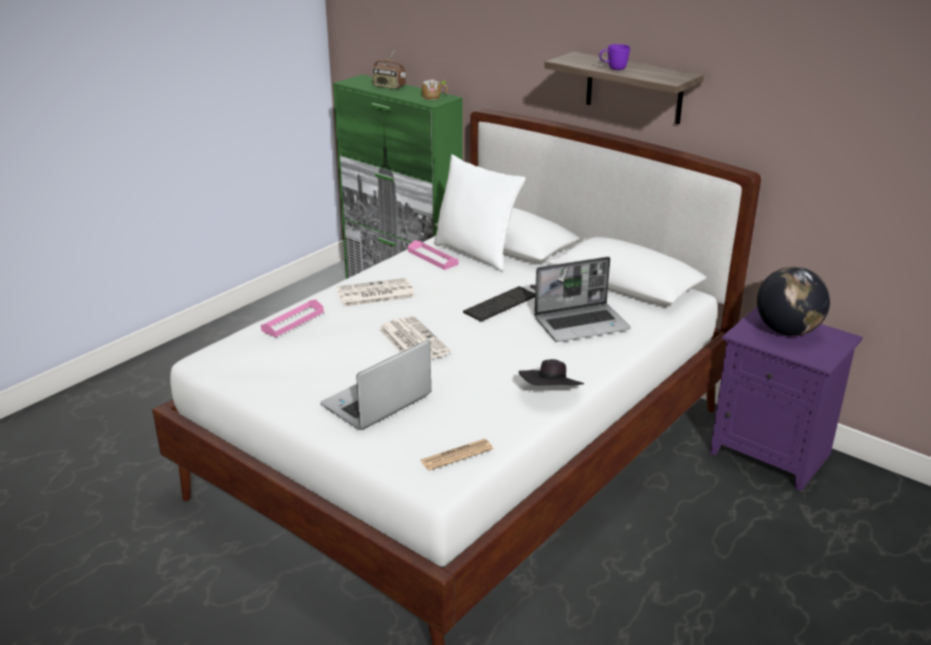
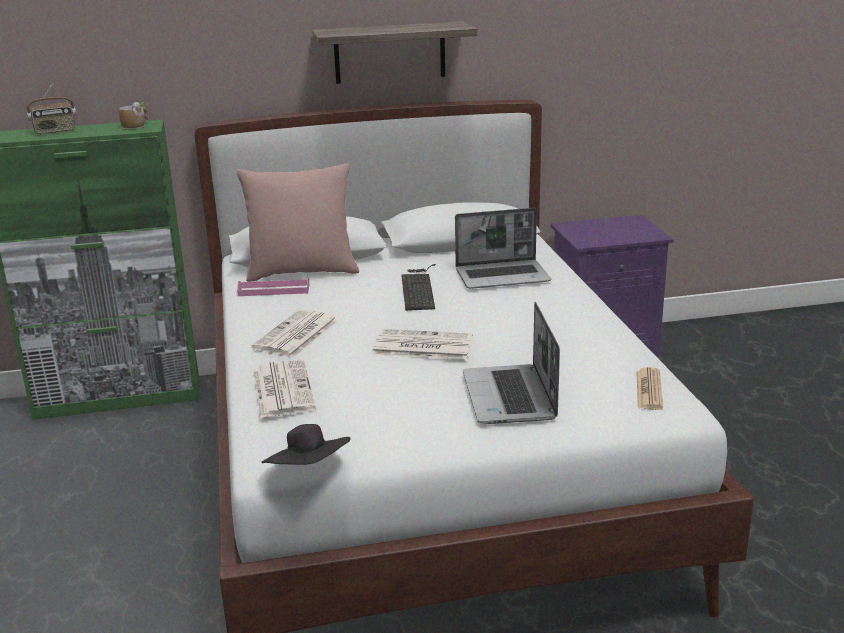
camera: 50 degrees left, 5 degrees down
(293, 321) = (282, 389): pink tray -> newspaper
(476, 253) = (302, 272): white pillow -> pink pillow
(551, 394) = (598, 322): black hat -> black hat (309, 472)
(582, 324) = (503, 276): laptop -> laptop turned 60 degrees clockwise
(613, 69) = (392, 30): purple mug -> none
(787, 331) = (601, 229): globe -> none

